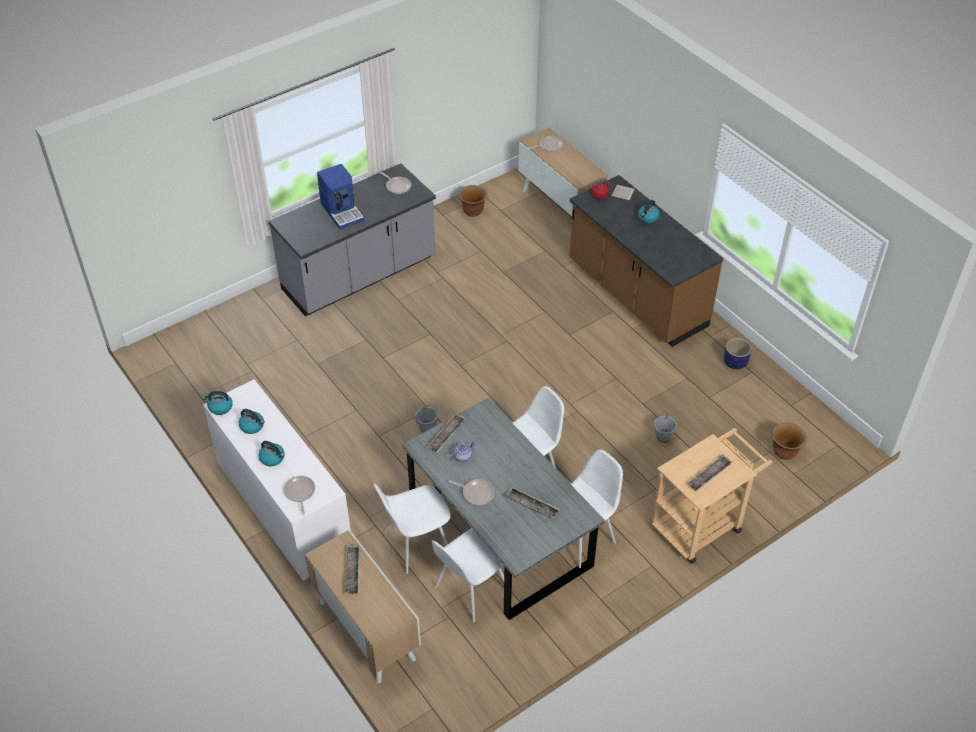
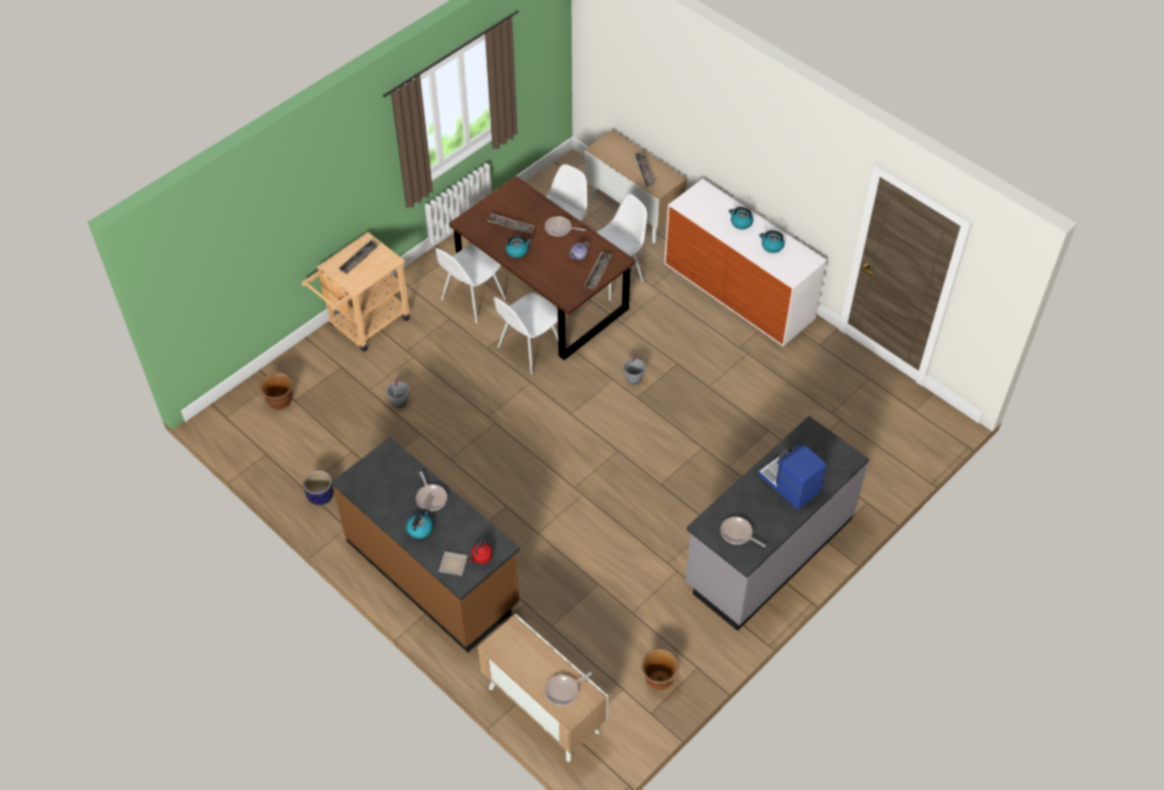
camera: 170 degrees right, 5 degrees up
(220, 407) = (809, 258): kettle -> kettle (517, 251)
(300, 493) = (705, 200): frying pan -> frying pan (431, 498)
(499, 534) = (543, 293): grey dining table -> brown dining table

